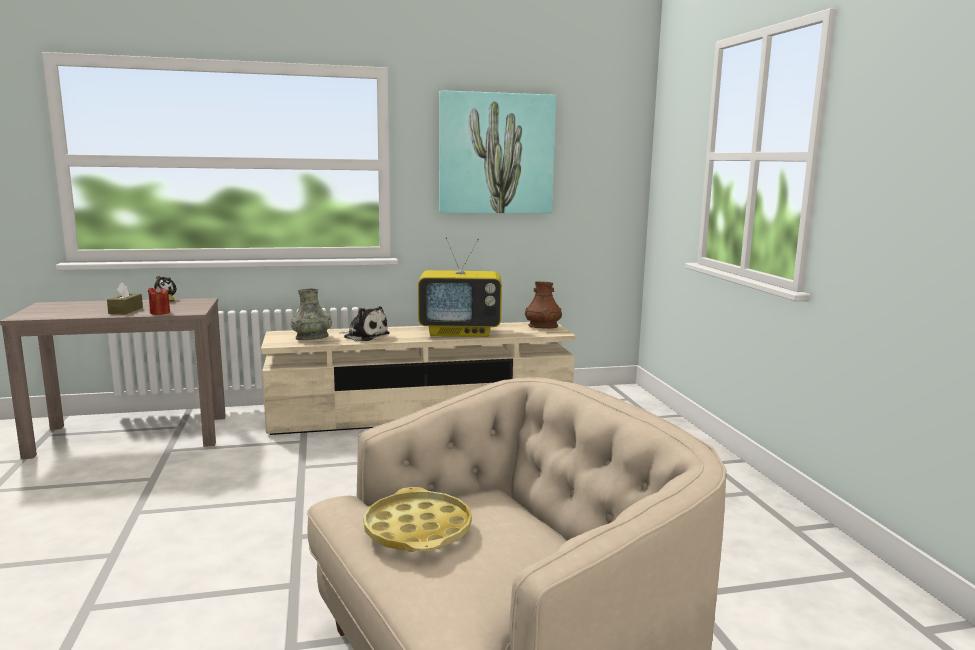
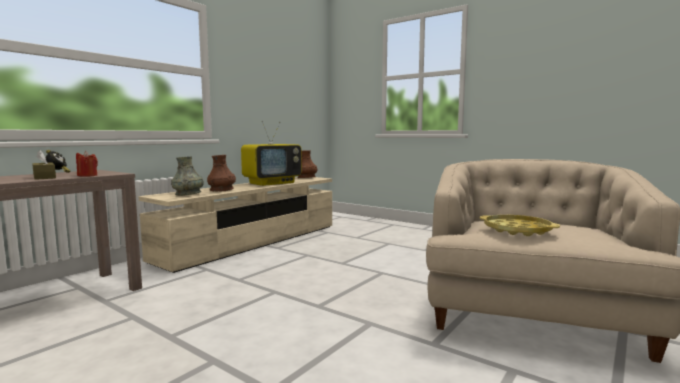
camera: 40 degrees left, 5 degrees down
(364, 336) = (221, 190): plush toy -> brown vase
(496, 154) = (265, 73): picture -> none

